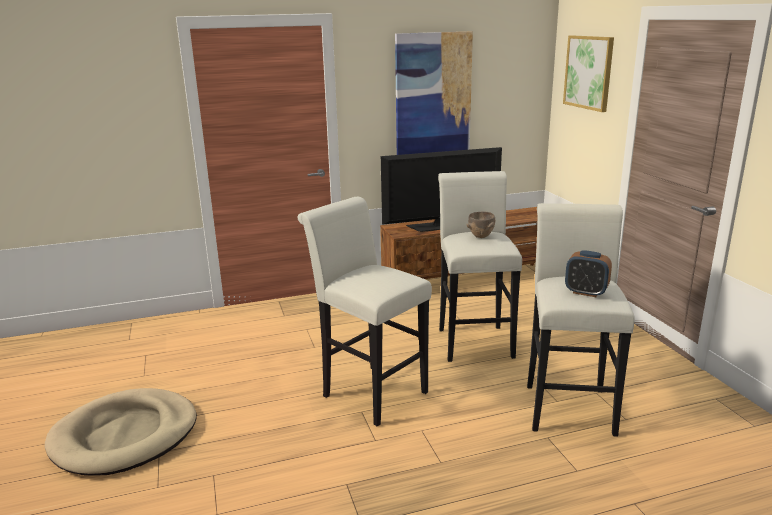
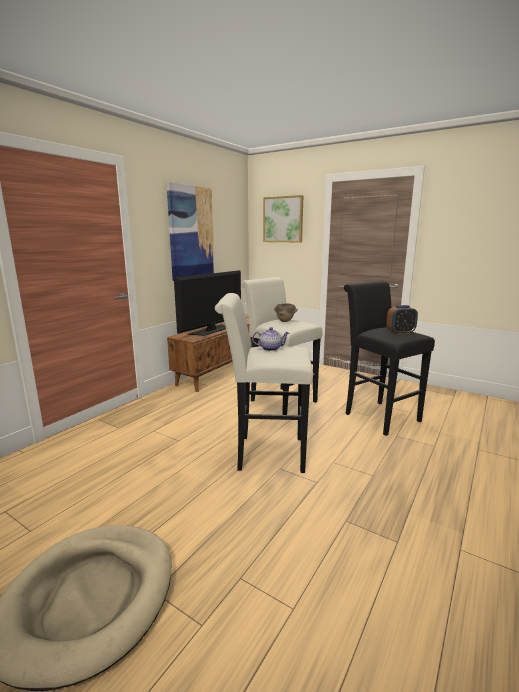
camera: 40 degrees left, 5 degrees down
(377, 272) = (270, 348): none -> teapot
(568, 404) = (378, 415): white stool -> black stool

